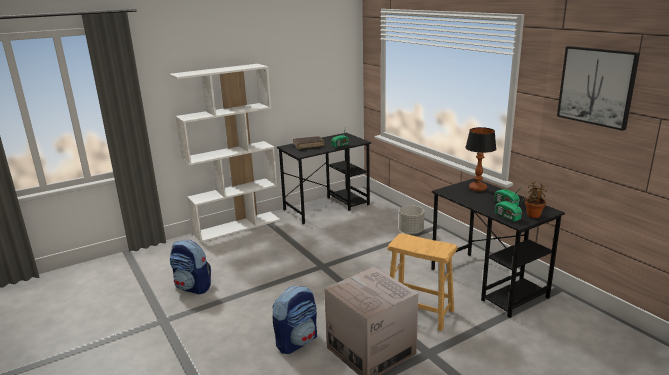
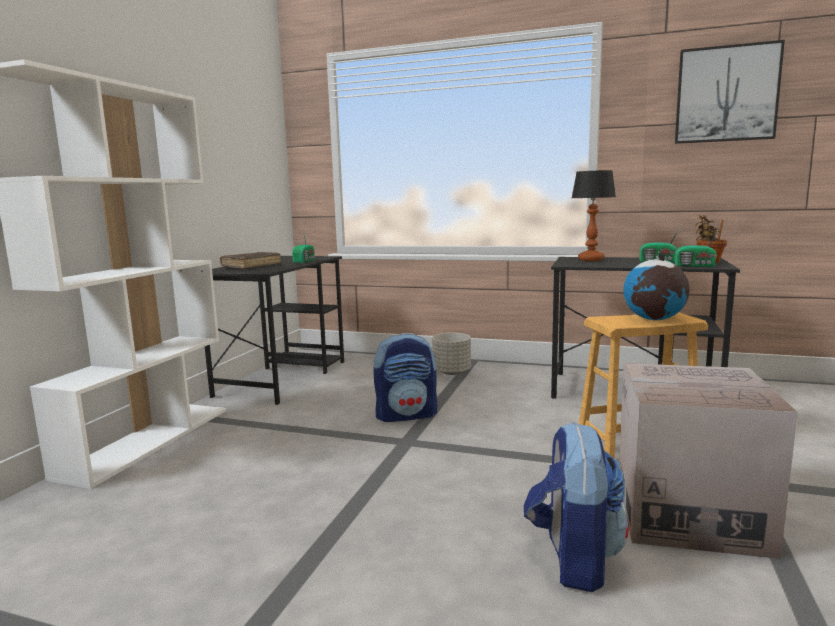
camera: 40 degrees left, 10 degrees down
(193, 287) = (193, 571): backpack -> backpack (406, 415)
(425, 247) = (654, 319): none -> globe

